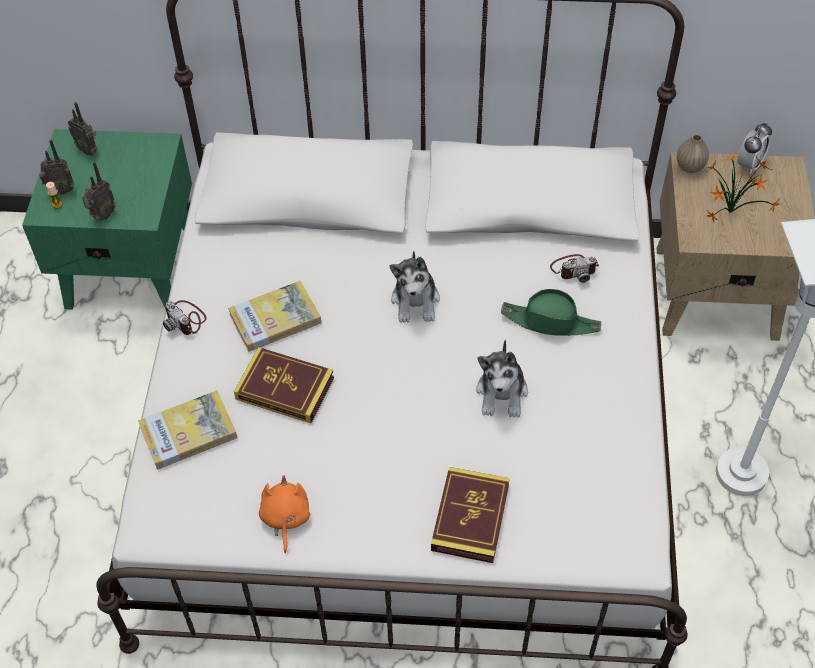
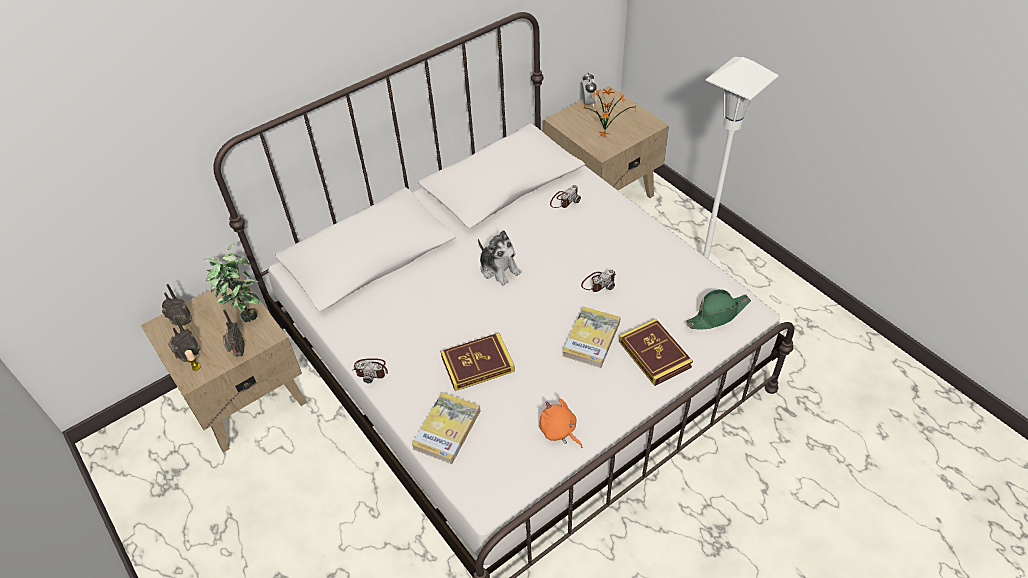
camera: 40 degrees left, 5 degrees down
(132, 268) = (247, 396): green nightstand -> beige nightstand
(146, 178) = (245, 313): none -> potted plant
(275, 319) = (428, 332): book -> book (591, 339)
(502, 392) = (598, 283): plush toy -> camera
(550, 322) = (582, 232): green hat -> green hat (717, 314)
(690, 167) = (561, 120): vase -> none

